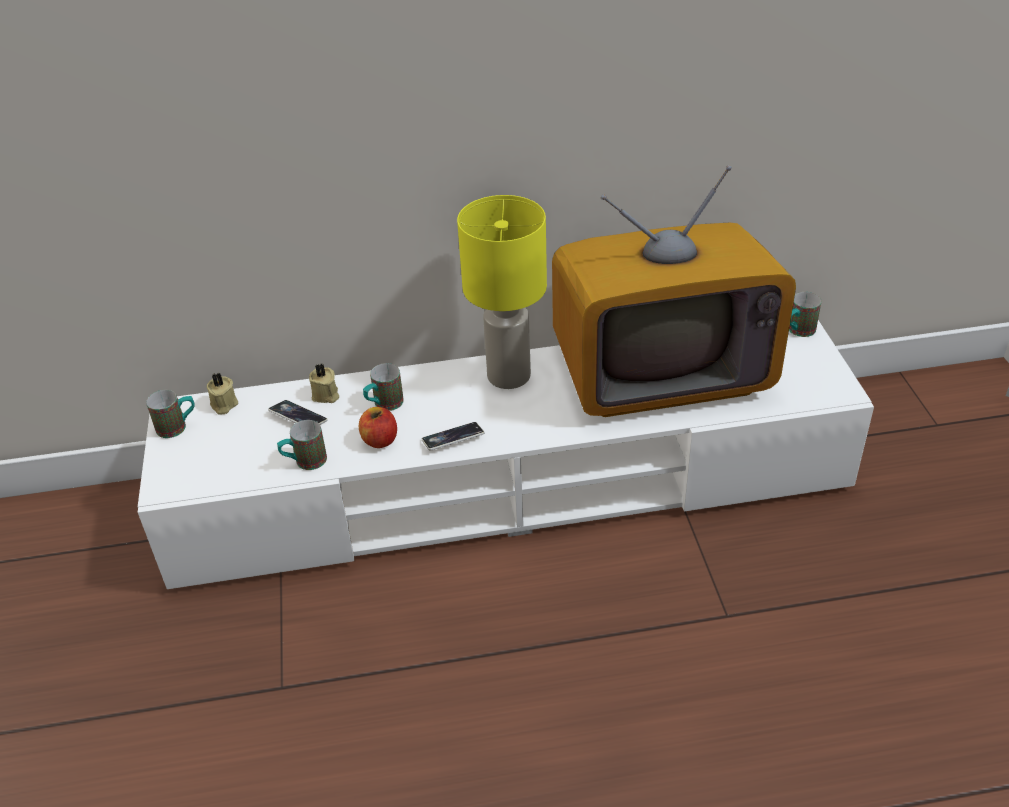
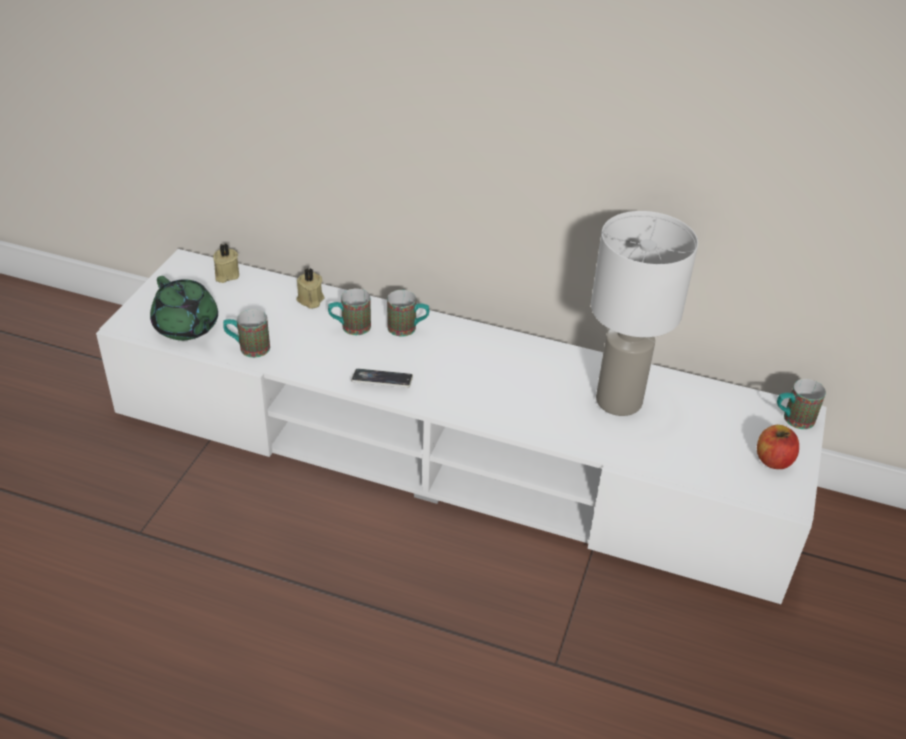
camera: 25 degrees right, 0 degrees up
(178, 427) = (178, 278): mug -> mug (408, 329)
(227, 468) = (187, 327): none -> green teapot
(298, 417) = (274, 309): phone -> none
(379, 440) = (321, 356): apple -> apple (773, 460)
(508, 375) = (476, 346): yellow table lamp -> none
(660, 371) = (620, 401): television -> white table lamp

